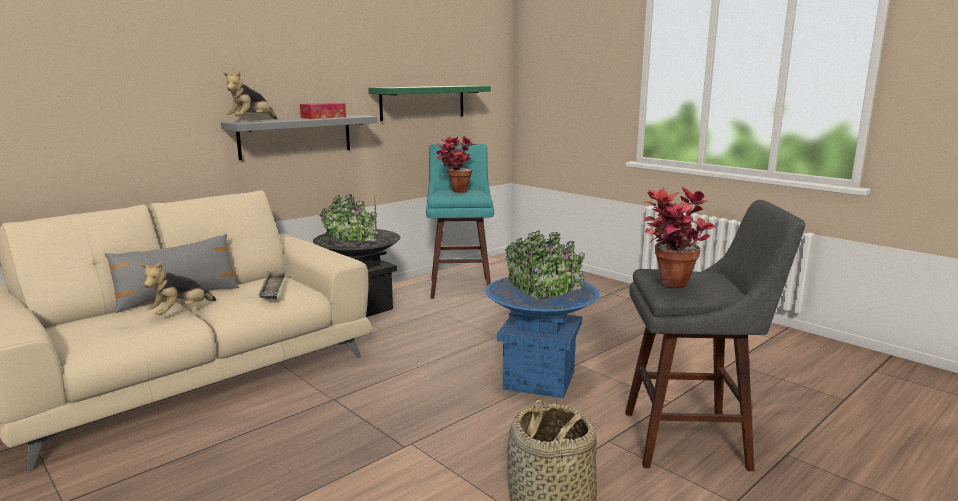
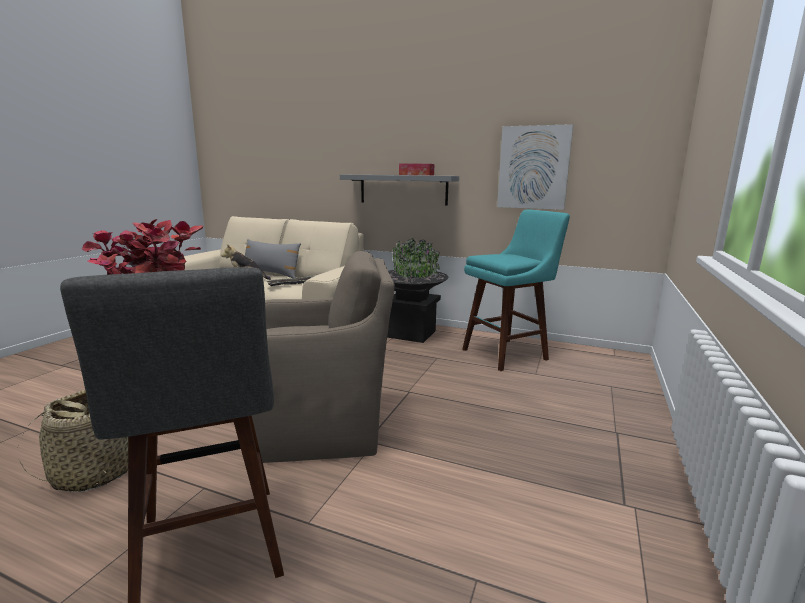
camera: 65 degrees right, 0 degrees up
(251, 121) = (363, 174): plush toy -> none
(423, 102) = (533, 167): green shelf -> picture
(454, 192) = (501, 255): potted plant -> none
(539, 380) = (323, 428): blue planter -> brown armchair

